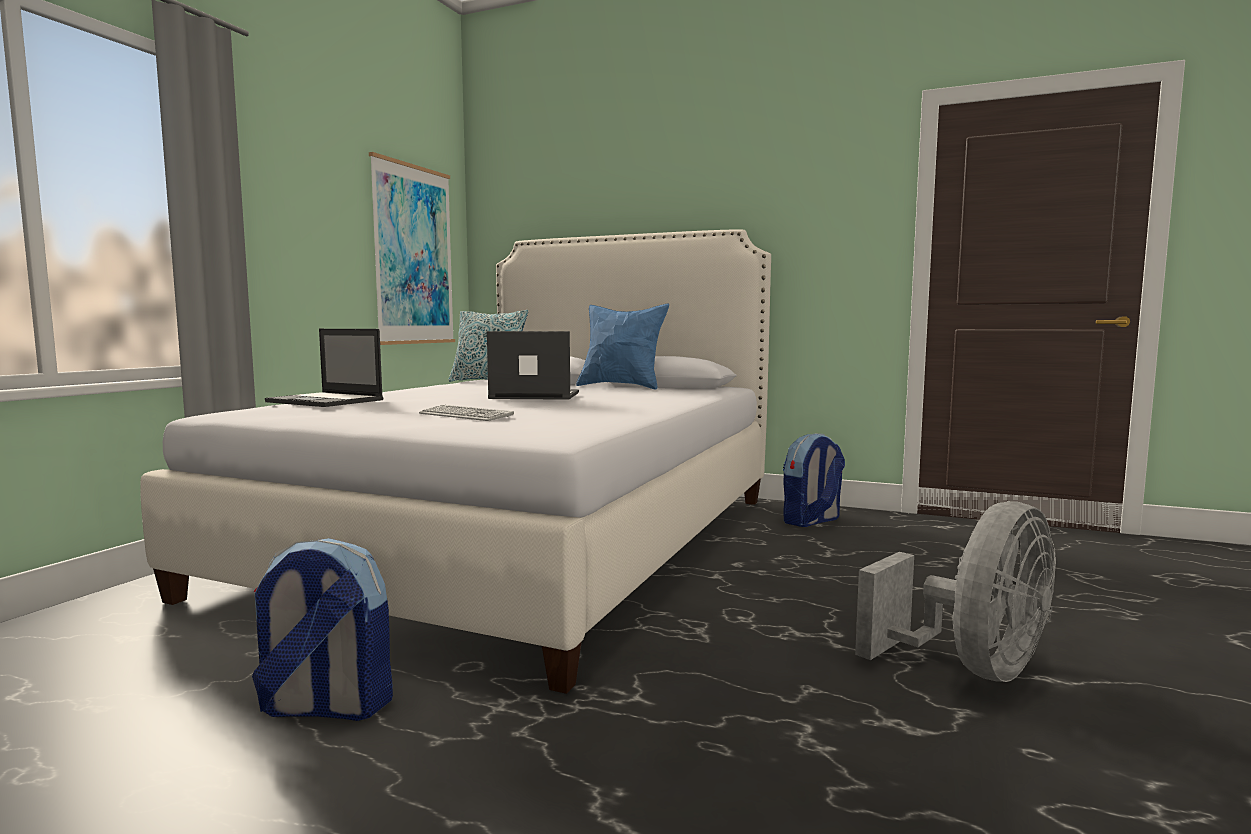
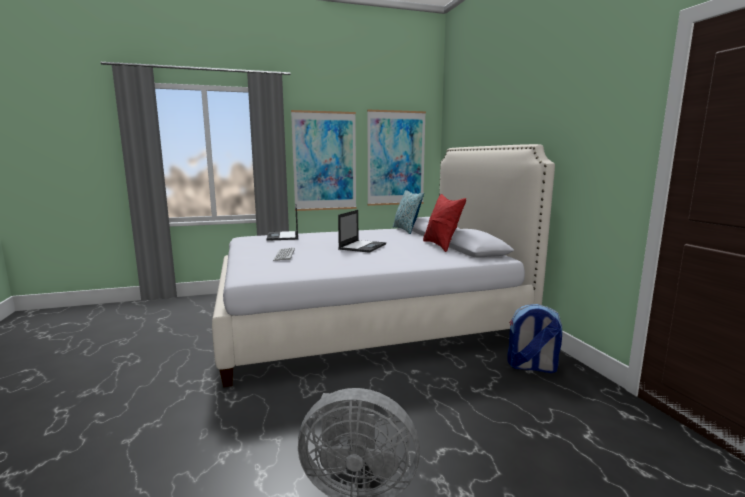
camera: 50 degrees right, 5 degrees up
(303, 247) = (324, 161): none -> picture
(325, 707) = (182, 355): backpack -> none
(533, 396) = (363, 246): laptop -> laptop turned 60 degrees clockwise
(621, 386) = (442, 246): blue pillow -> red pillow

